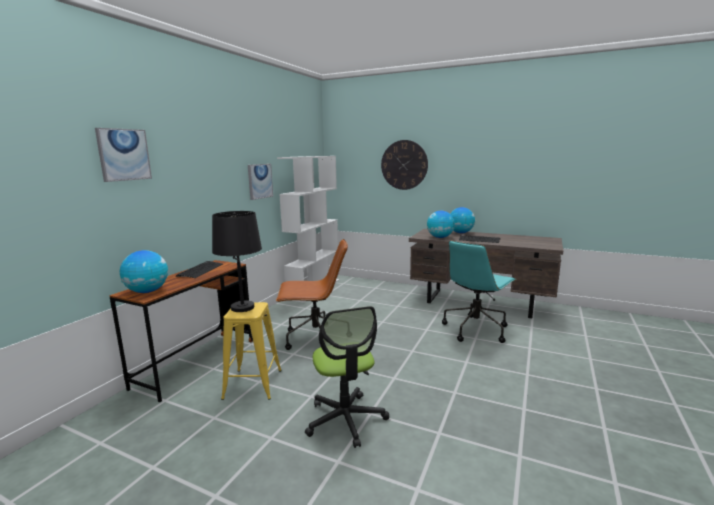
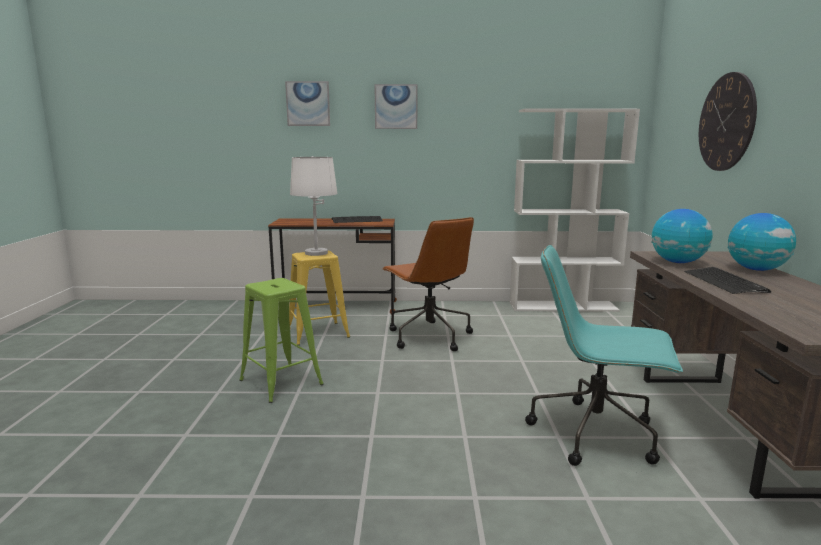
camera: 65 degrees right, 0 degrees up
(147, 291) = (292, 221): globe -> none
(243, 307) = (316, 253): black table lamp -> white table lamp
(260, 181) = (484, 140): picture -> picture (396, 106)
(345, 419) = (281, 383): office chair -> green stool

